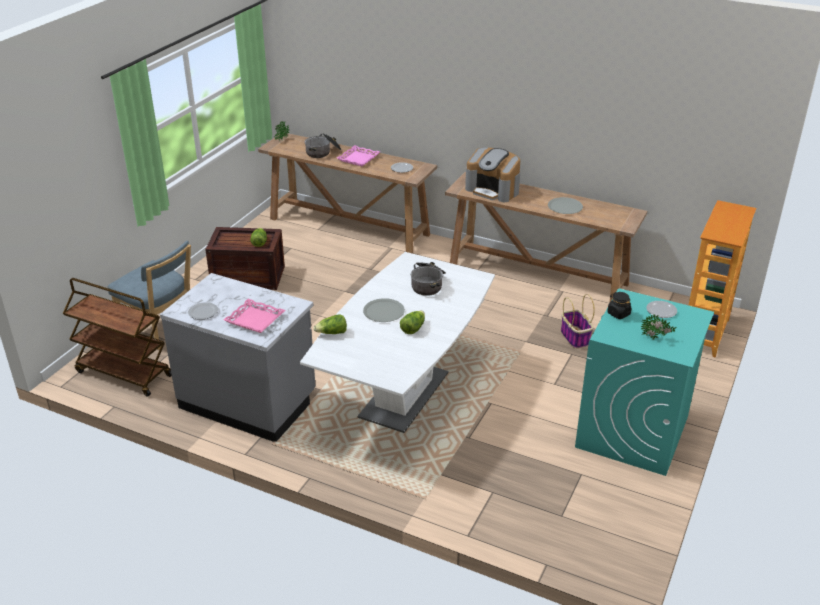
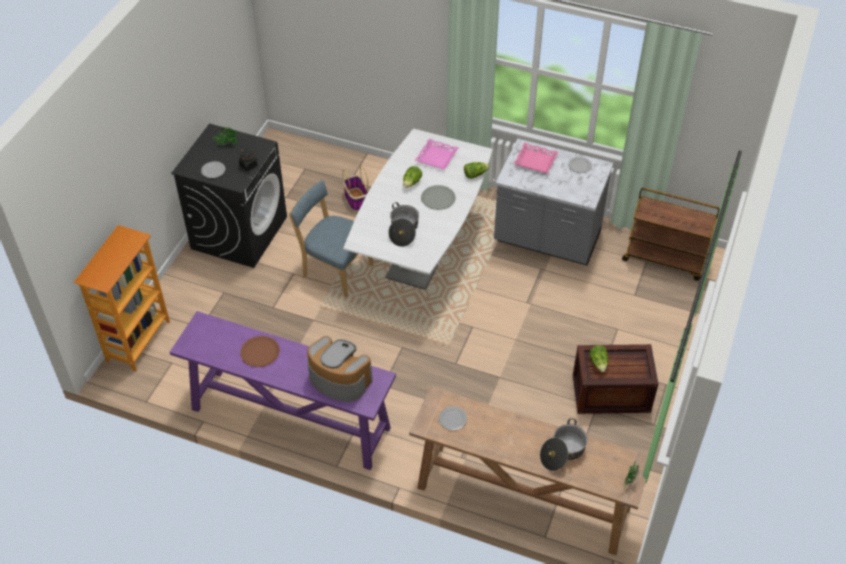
camera: 175 degrees right, 15 degrees up
(161, 329) = (662, 311): blue chair -> blue chair (335, 270)
(358, 158) = (512, 439): pink tray -> pink tray (437, 157)
(538, 275) = (289, 418): brown console table -> purple console table
(565, 207) = (260, 352): grey plate -> brown plate
(575, 338) = (265, 327): basket -> basket (356, 199)
(632, 432) = (239, 232): turquoise washing machine -> black washing machine

